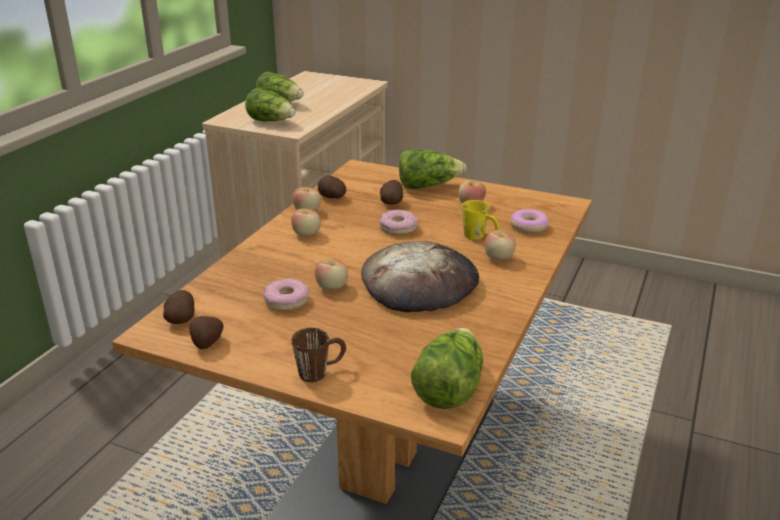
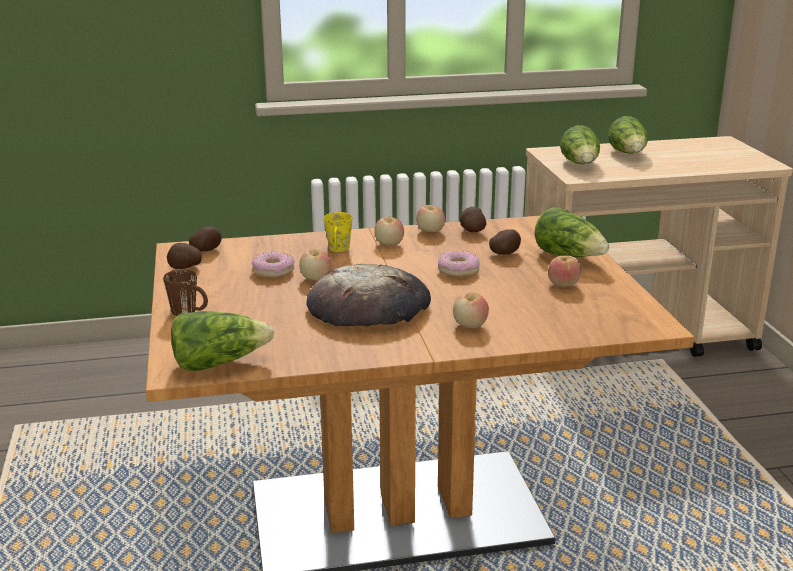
camera: 55 degrees right, 5 degrees down
(480, 237) = (499, 306): yellow mug -> yellow mug (338, 251)
(528, 226) = (562, 321): donut -> none

